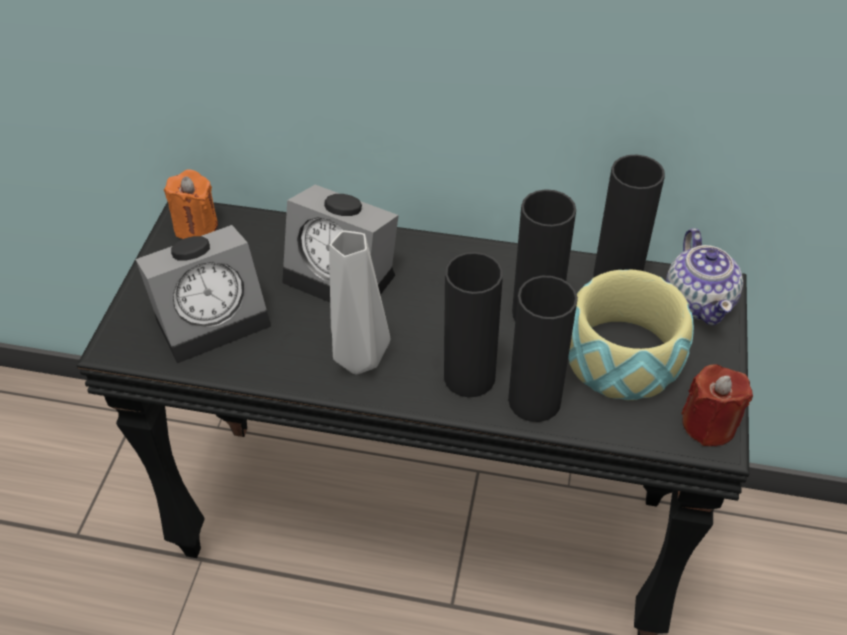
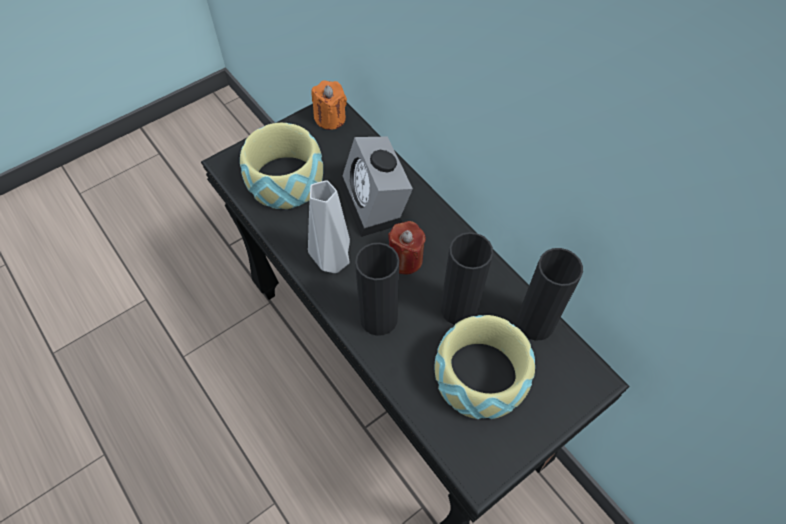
camera: 40 degrees right, 10 degrees up
(214, 317) = (286, 181): alarm clock -> bowl
(534, 401) = (399, 362): black vase -> none
(699, 301) = (572, 380): teapot -> none
(709, 424) = (486, 464): red candle -> red candle (405, 259)

